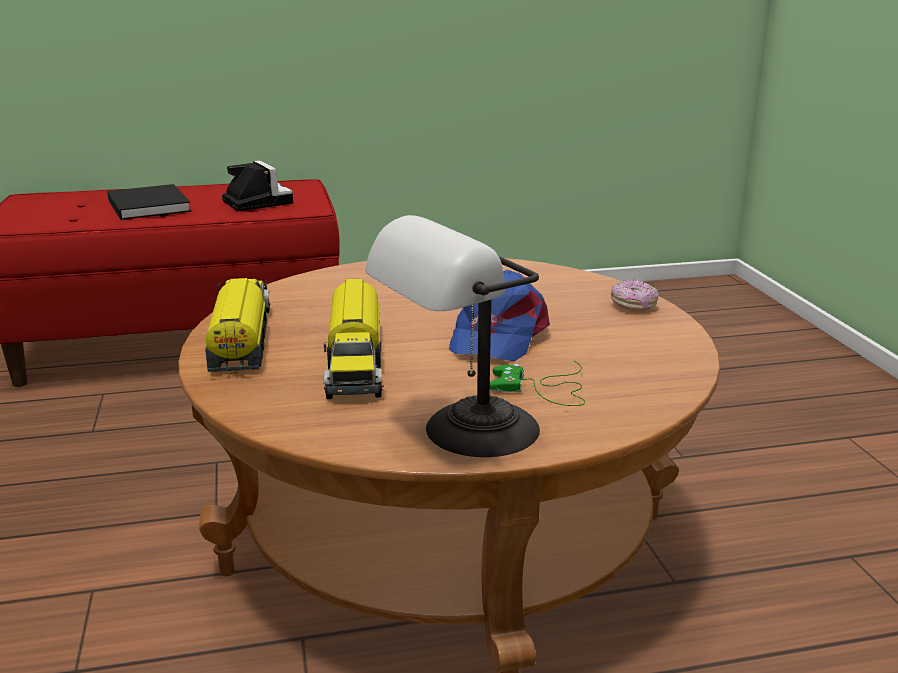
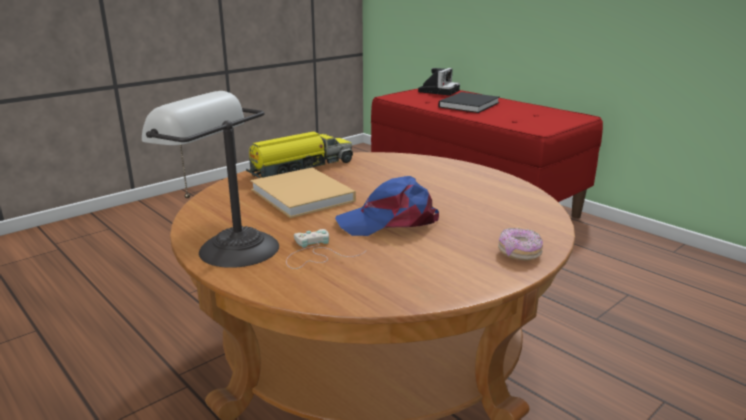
camera: 60 degrees right, 0 degrees up
(255, 202) = (523, 118): camera -> camera (438, 91)
(355, 360) = (303, 196): toy truck -> beige book
(543, 389) = (314, 254): green game controller -> white game controller

